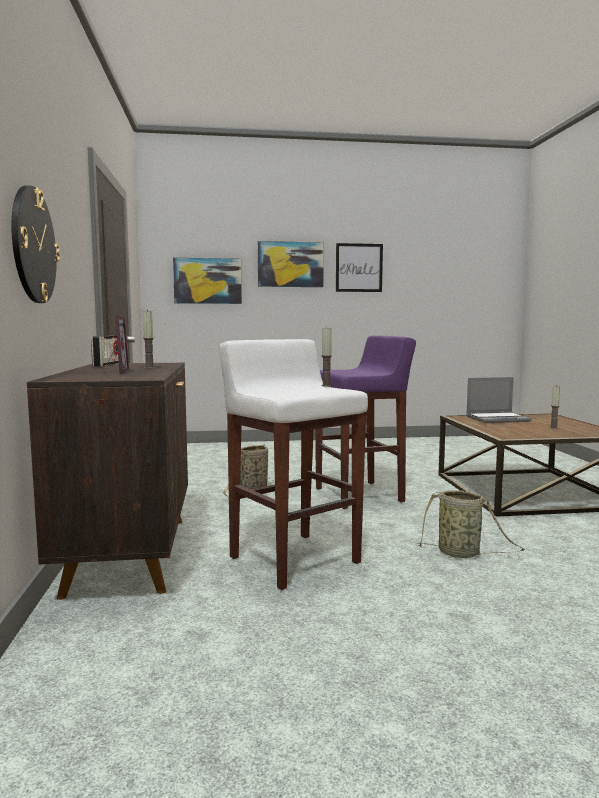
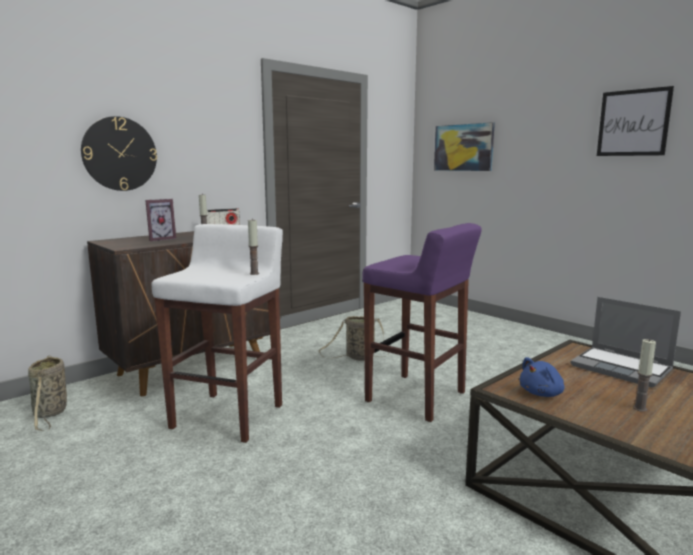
camera: 55 degrees right, 5 degrees up
(290, 264) = (545, 125): picture -> none
(461, 554) = (317, 487): basket -> basket (50, 414)
(520, 433) = (542, 393): none -> blue plush toy

